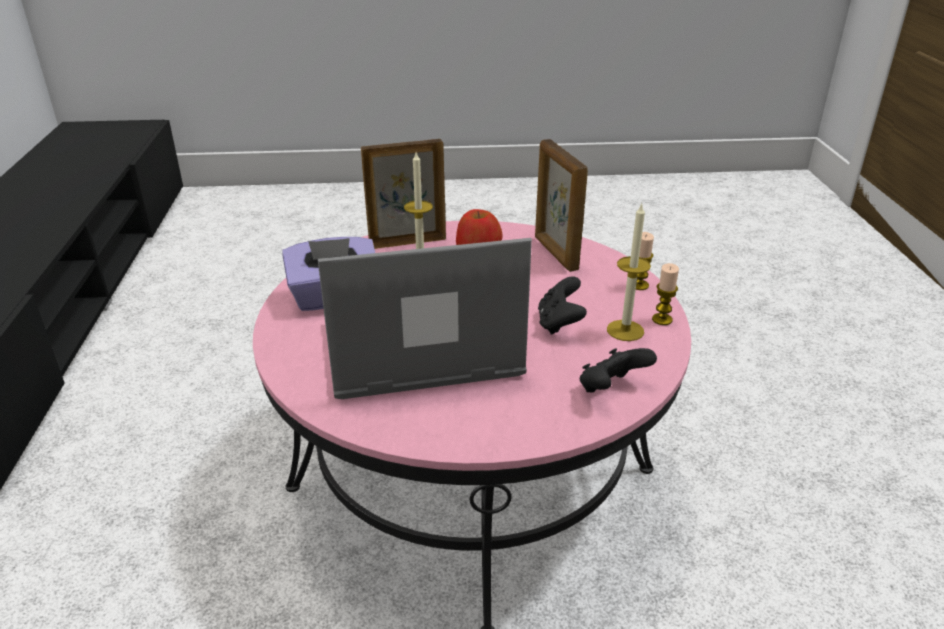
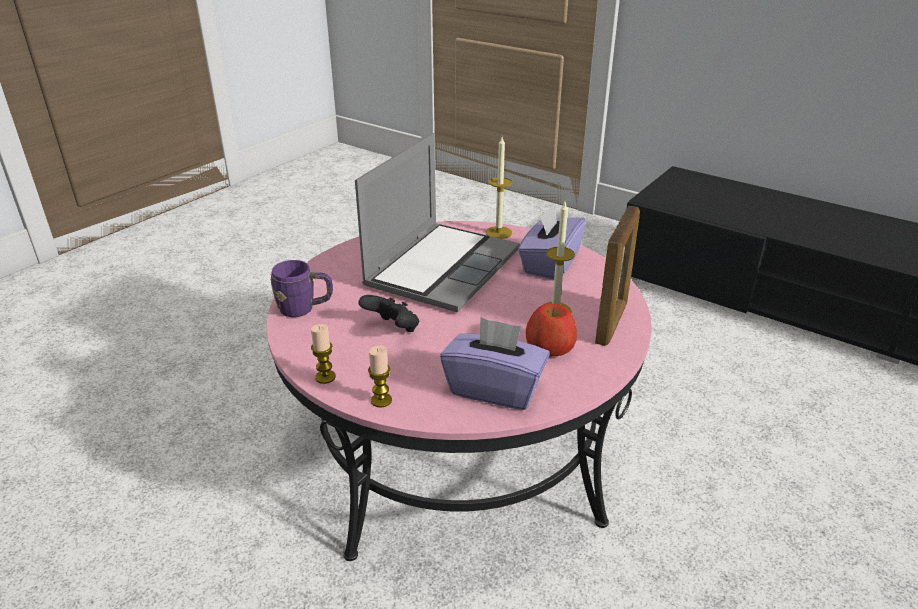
camera: 130 degrees right, 0 degrees up
(555, 253) = (495, 388): picture frame -> purple tissue box
(611, 389) = (305, 309): black game controller -> purple mug
(625, 330) = (342, 351): candle -> candle (498, 232)

